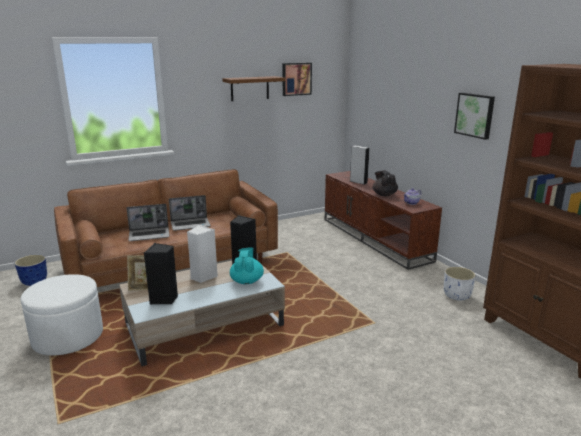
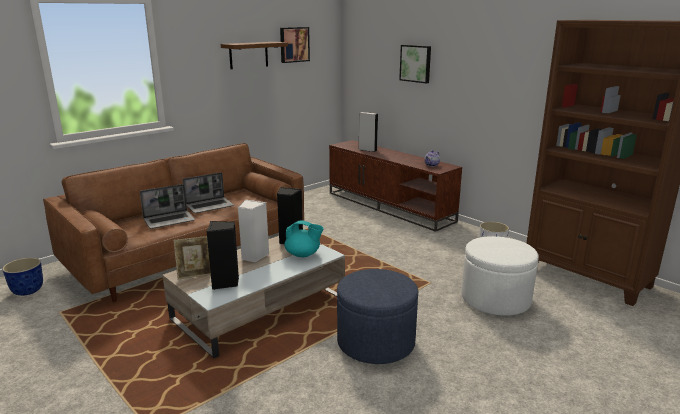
camera: 15 degrees left, 0 degrees up
(68, 337) = (107, 342): white ottoman -> white ottoman (495, 299)
(247, 281) = (303, 254): turquoise teapot -> turquoise teapot turned 120 degrees clockwise
(290, 375) = (376, 342): none -> blue ottoman
(384, 194) = (401, 159): black teapot -> none
(475, 115) = (493, 73): picture -> picture (416, 63)

